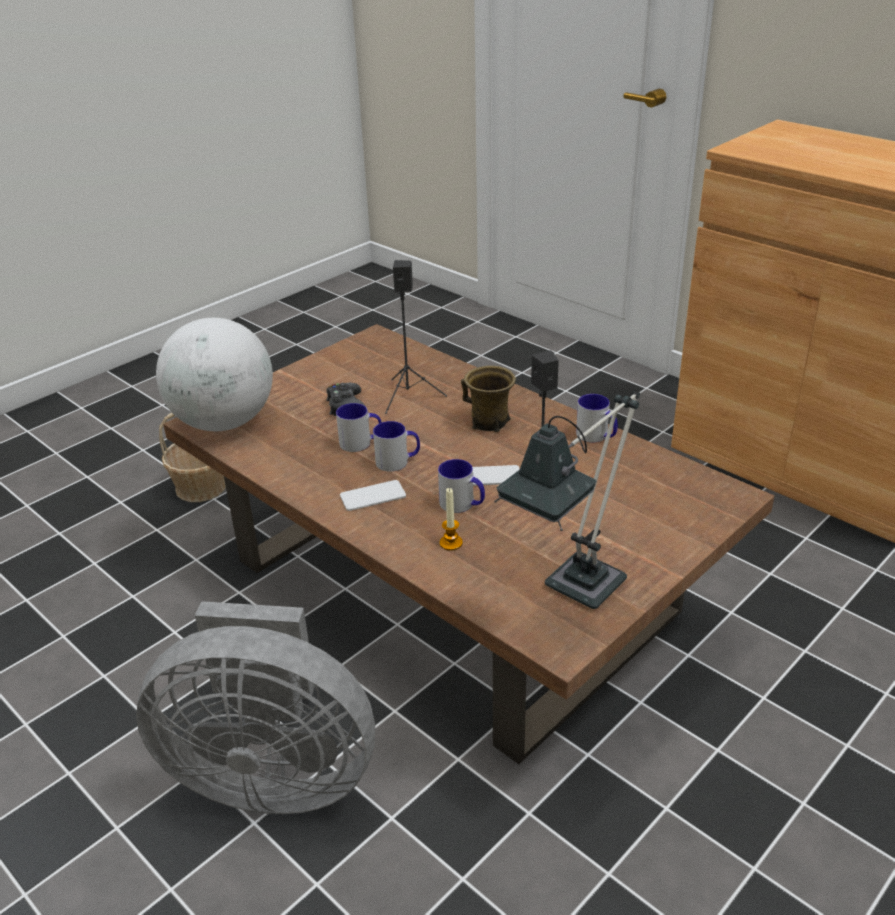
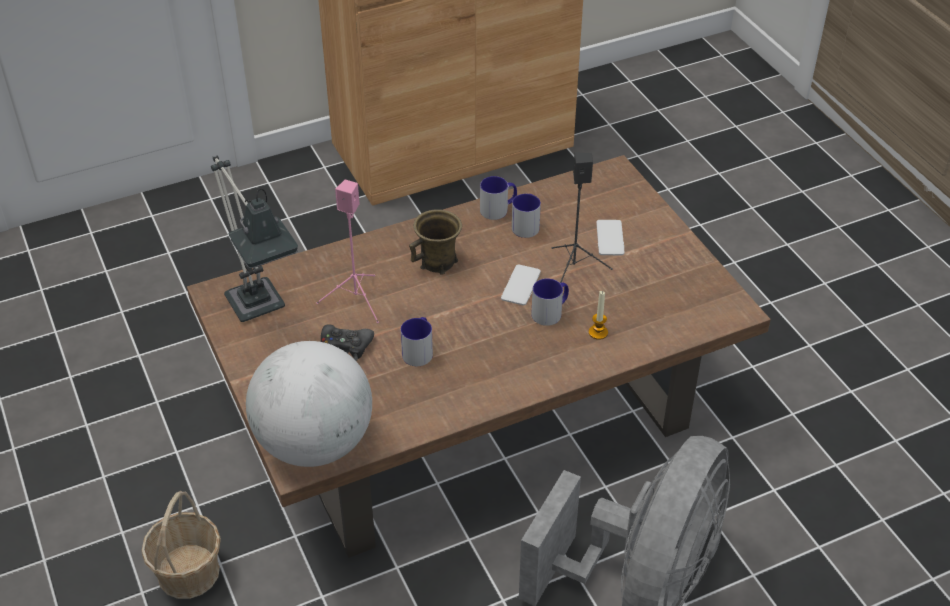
camera: 70 degrees left, 10 degrees up
(373, 496) = (509, 362): phone -> phone (610, 238)
(398, 461) = (465, 334): mug -> mug (526, 225)
(407, 396) = (357, 300): black speaker -> pink speaker
(575, 593) = (686, 286): table lamp -> table lamp (260, 311)

